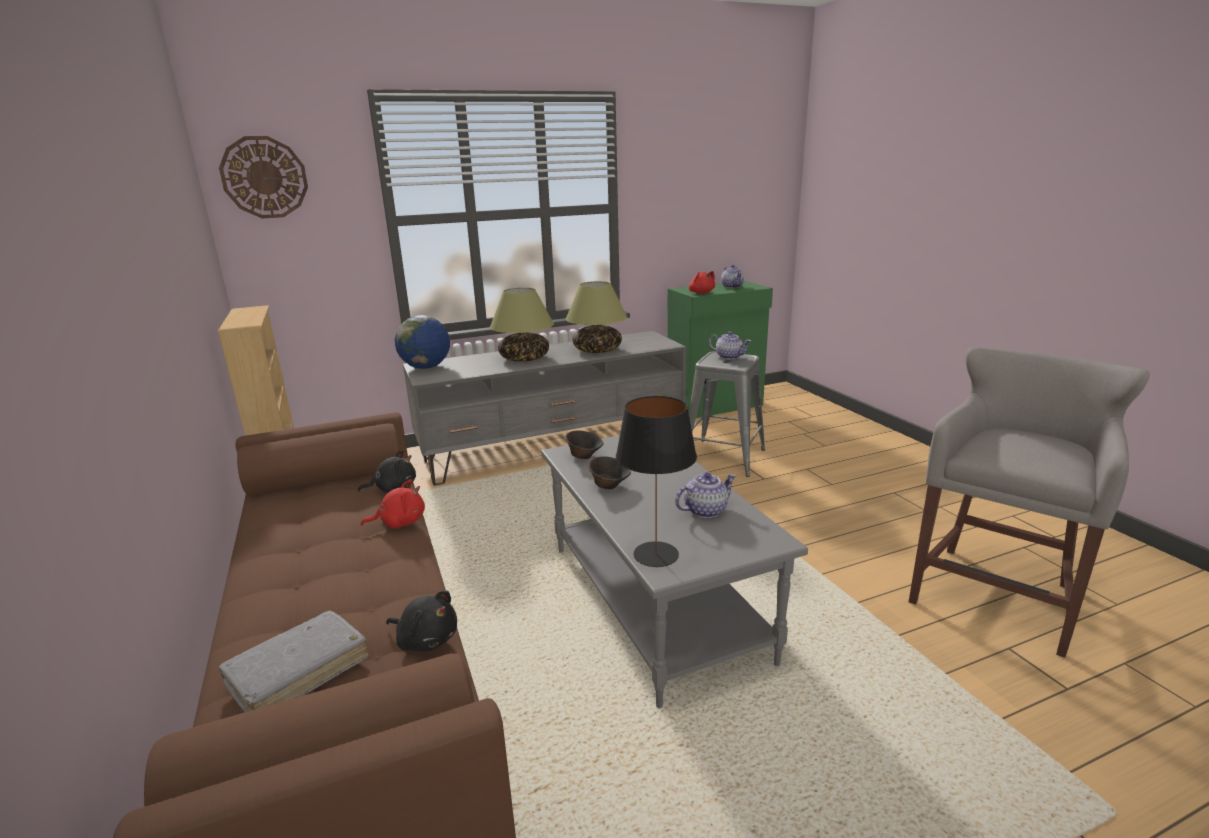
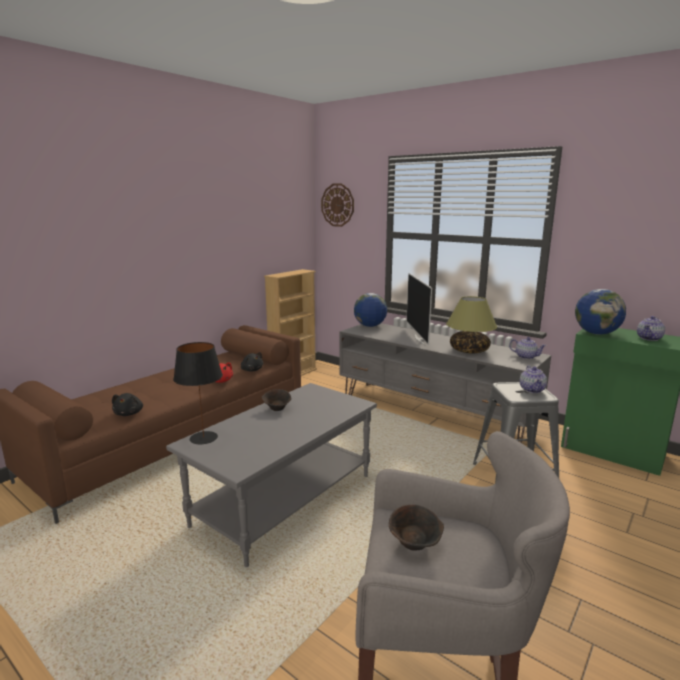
camera: 60 degrees right, 5 degrees down
(298, 672) = (103, 399): grey book -> none
(525, 358) = (420, 339): table lamp -> television
(584, 456) = (311, 394): brown bowl -> brown bowl (415, 544)
(701, 293) = (596, 333): red plush toy -> globe
(705, 510) = (265, 441): teapot -> teapot (526, 357)

